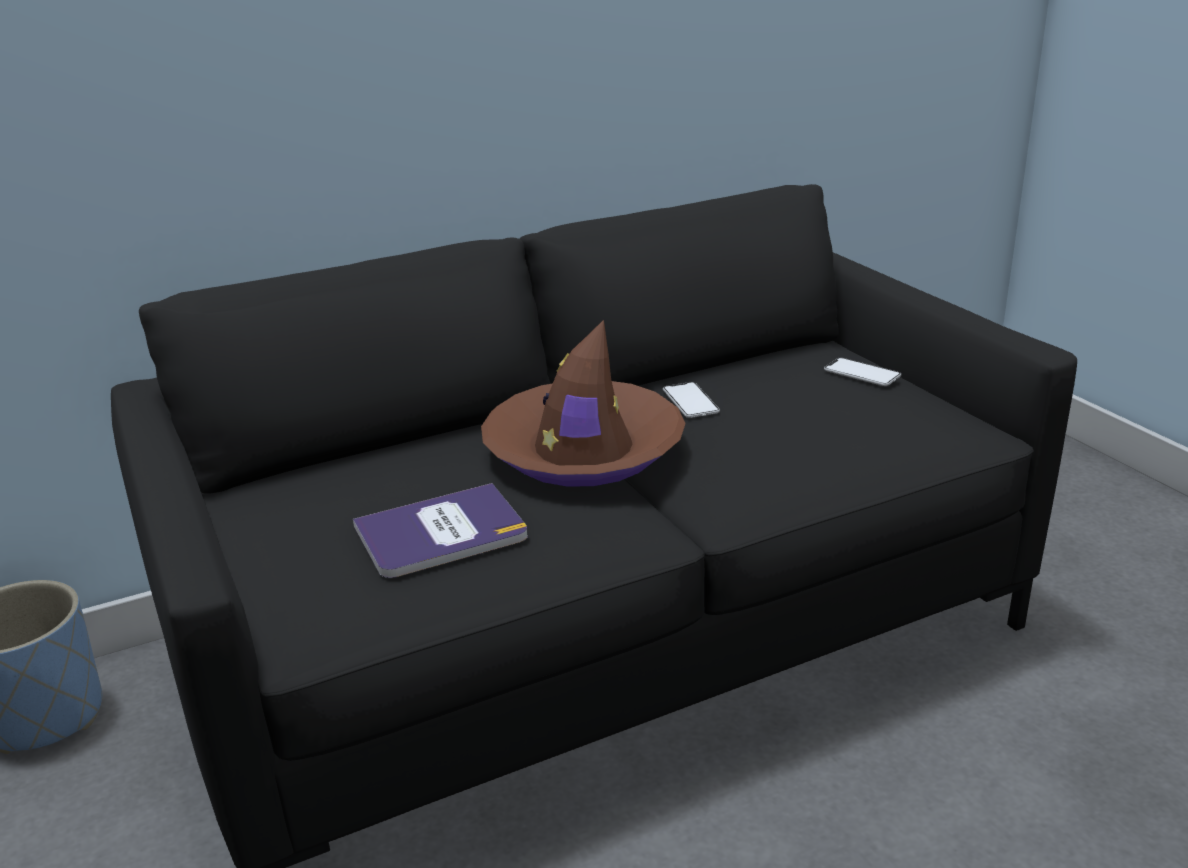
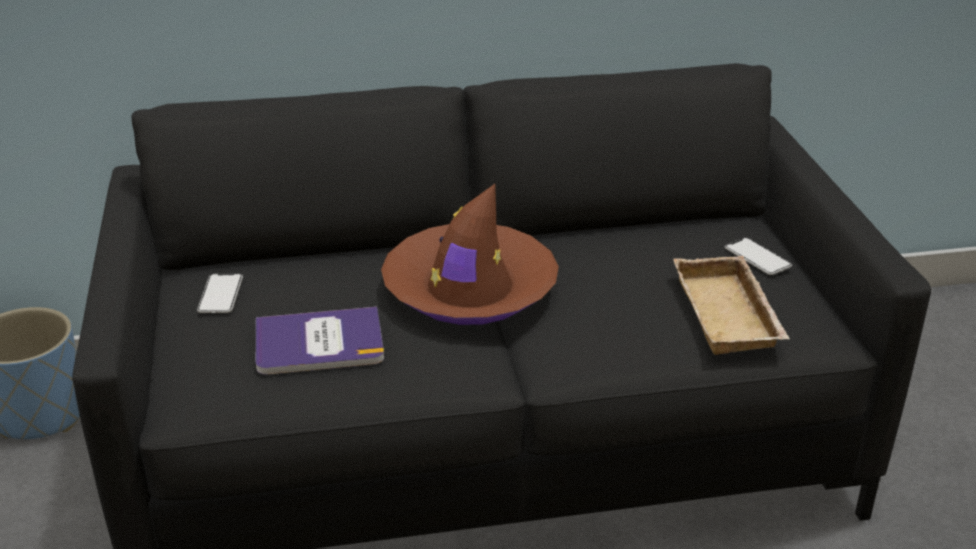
camera: 15 degrees right, 5 degrees up
(690, 401) = (586, 258): phone -> phone (220, 295)
(872, 427) = (731, 314): none -> beige tray

